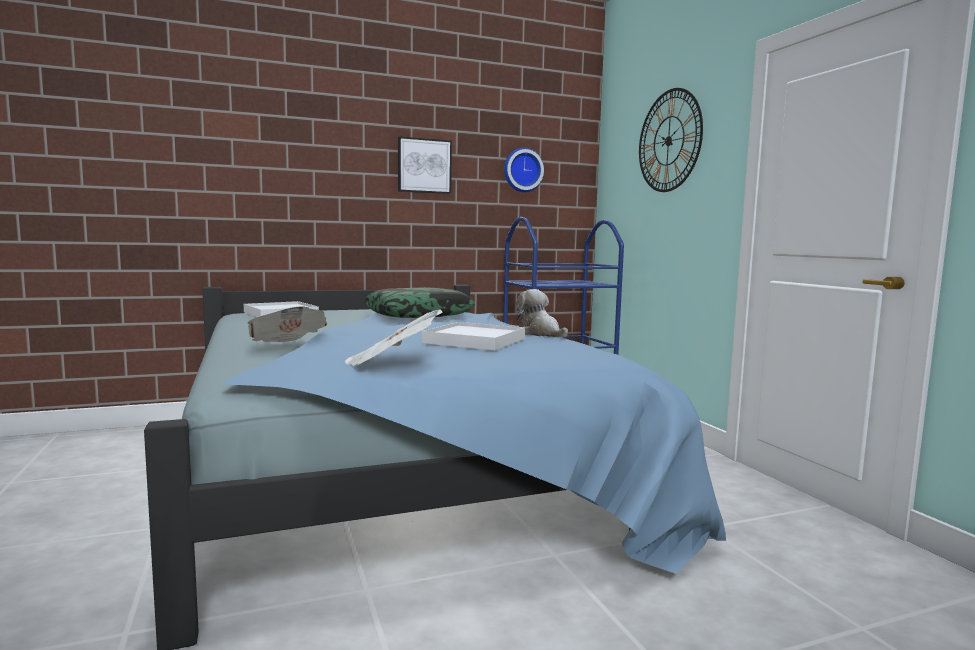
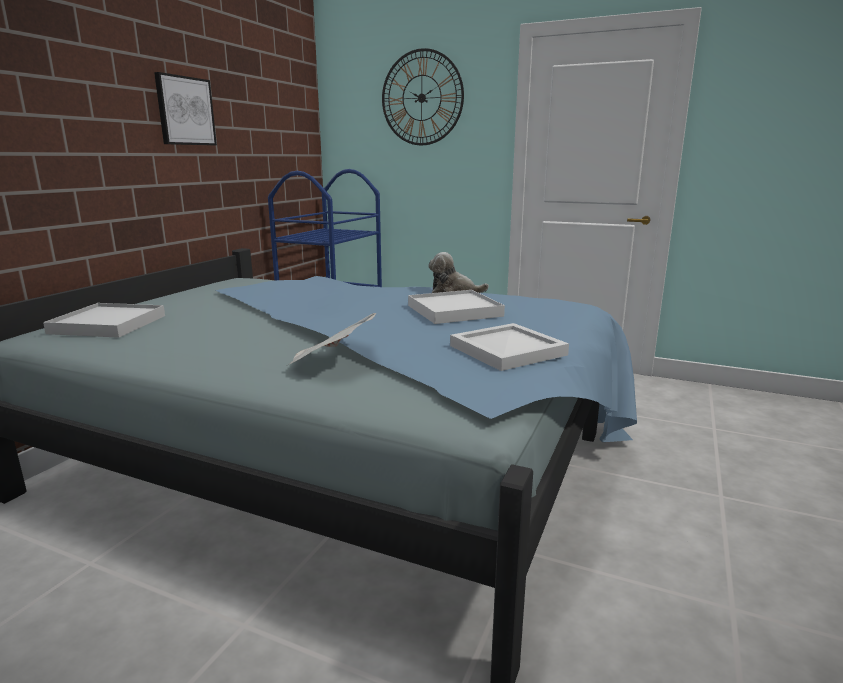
camera: 45 degrees left, 10 degrees up
(391, 364) = (507, 351): newspaper -> white tray
(418, 314) = (277, 292): pillow -> none
(522, 170) = (268, 116): wall clock -> none

